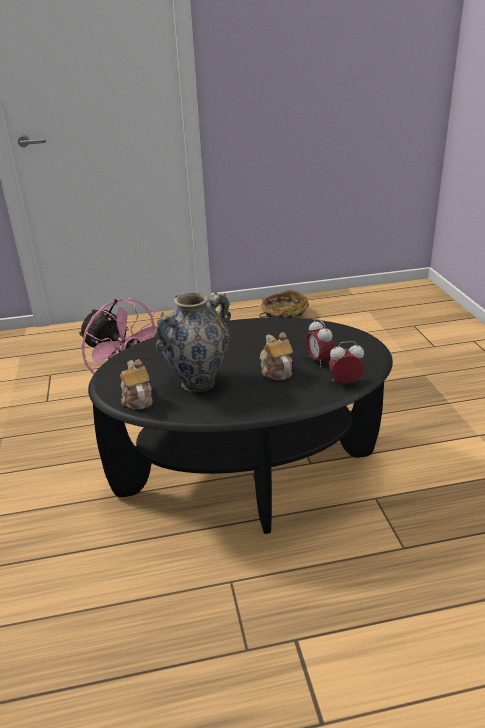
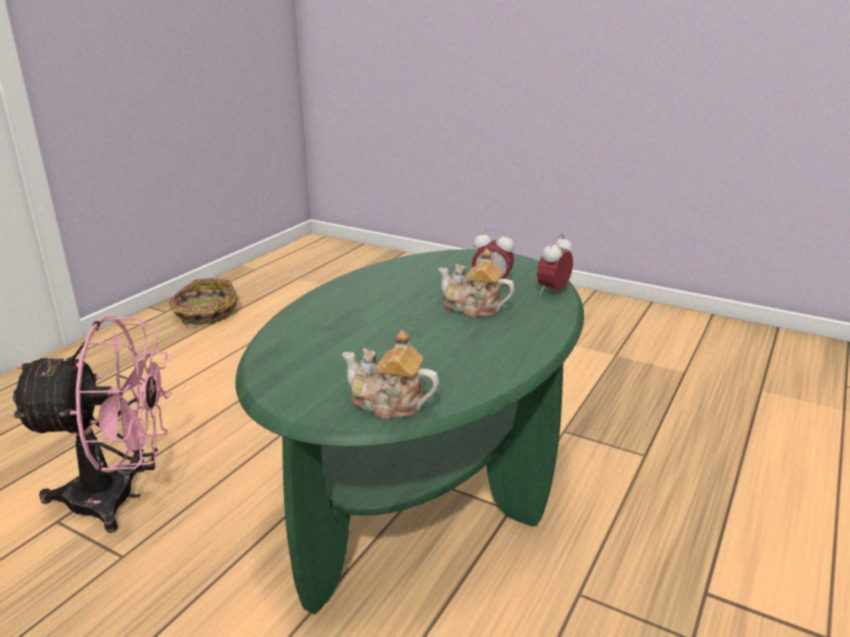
camera: 50 degrees left, 5 degrees down
(198, 383) = (423, 354): vase -> none
(247, 474) = (425, 484): black coffee table -> green coffee table

